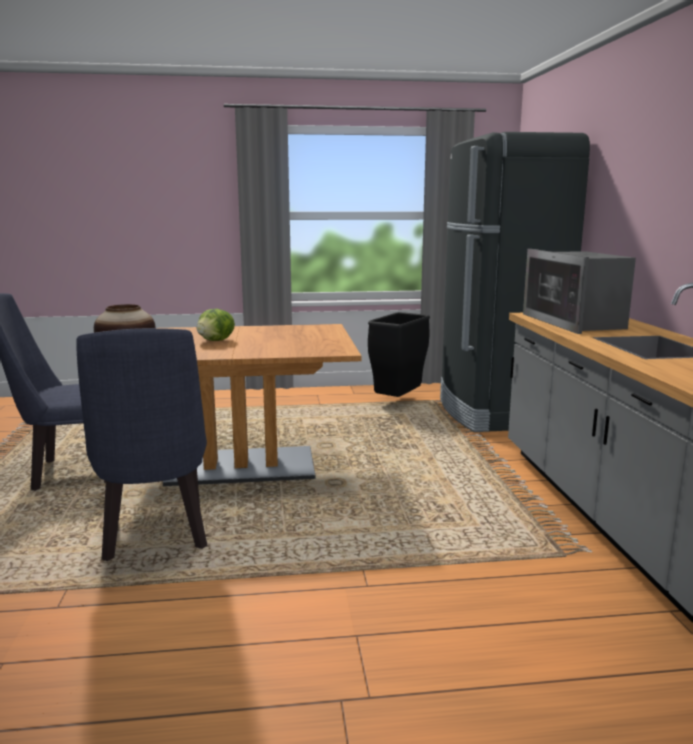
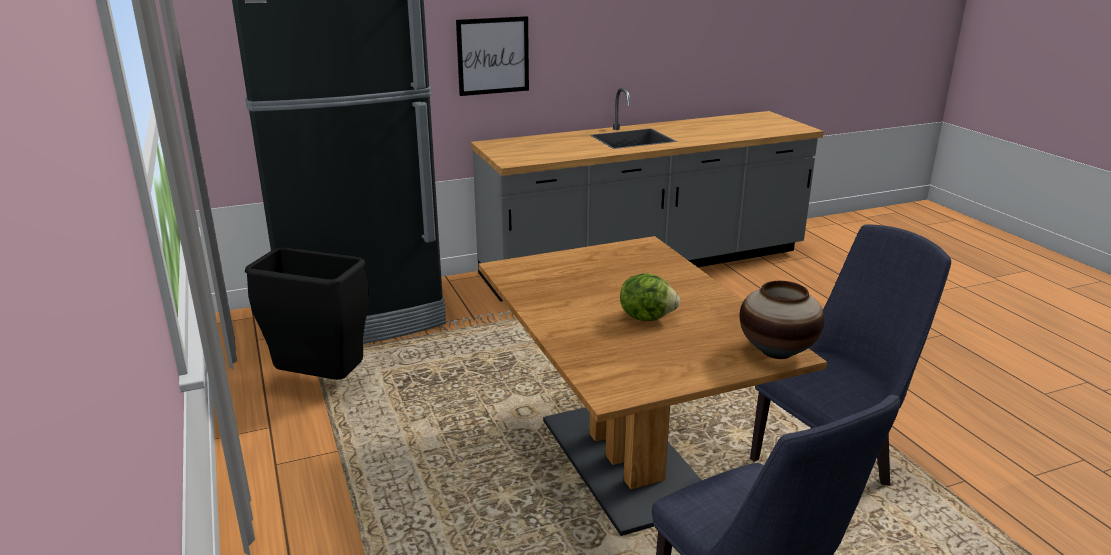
camera: 105 degrees left, 10 degrees up
(574, 322) = (546, 151): microwave -> none
(635, 225) = (493, 56): none -> picture

